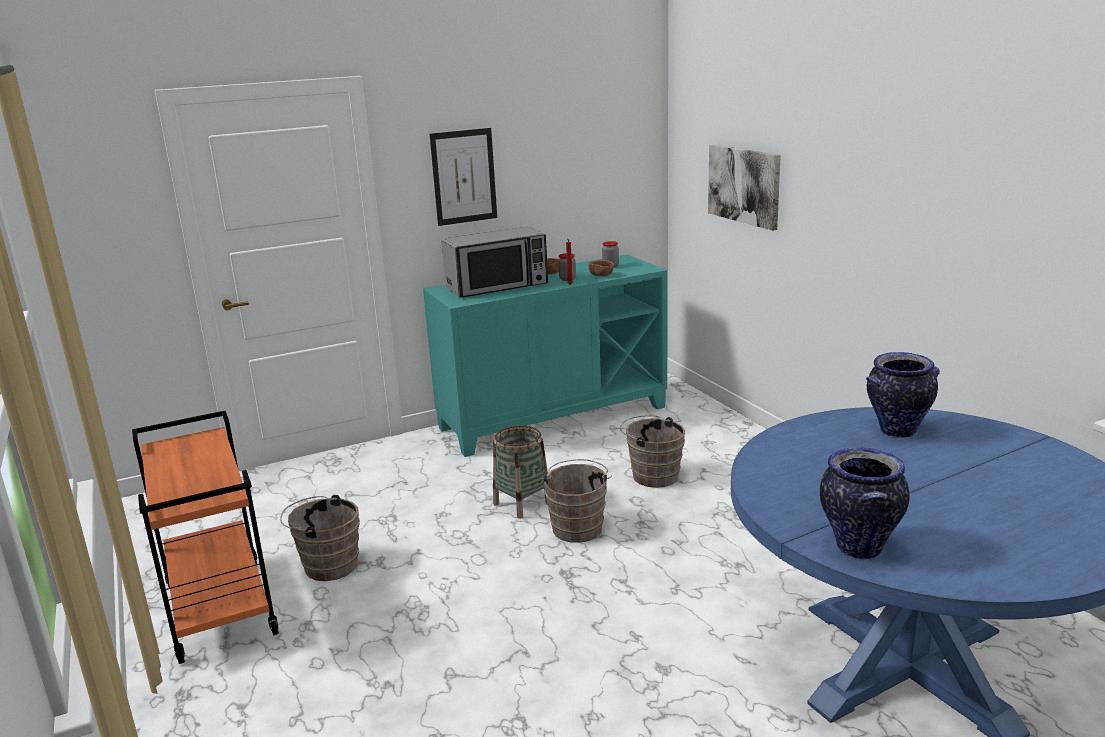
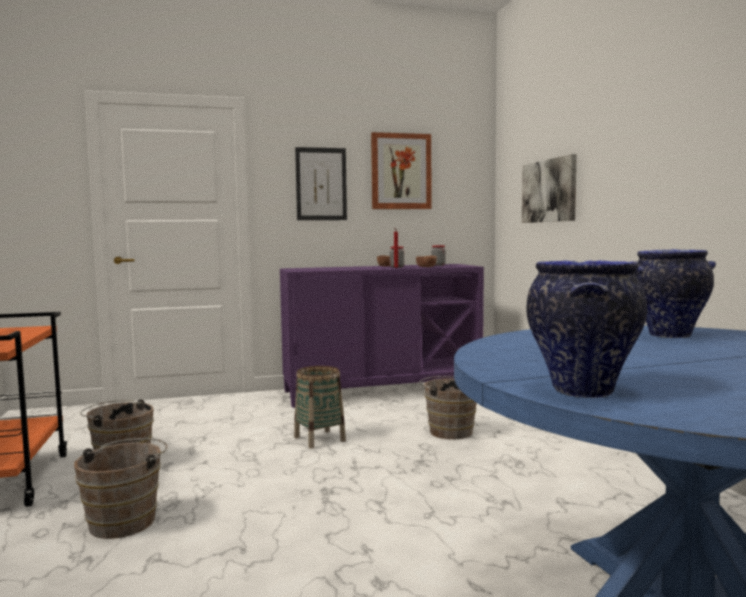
camera: 10 degrees right, 15 degrees down
(497, 286) = (337, 268): microwave -> none
(553, 417) = (381, 391): turquoise cabinet -> purple cabinet
(558, 149) = (401, 171): none -> picture
(578, 527) = (359, 459): brown bucket -> brown bucket (126, 521)

